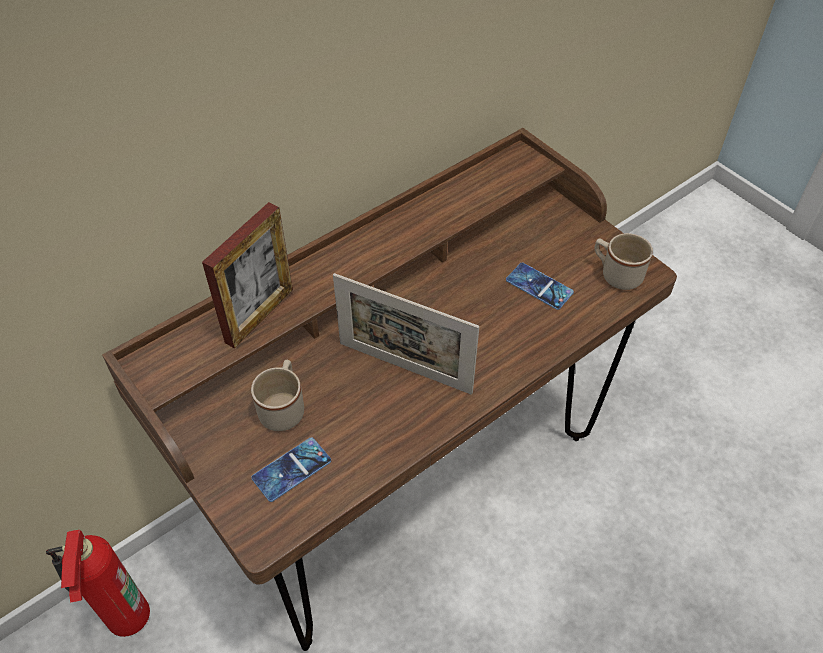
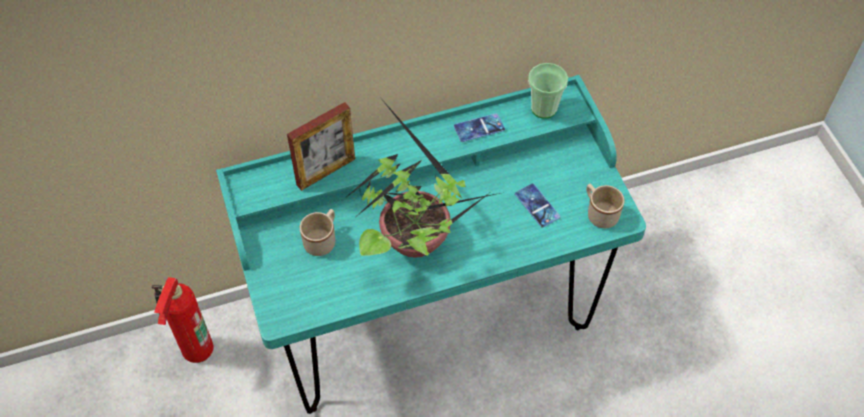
camera: 20 degrees right, 5 degrees up
(291, 469) = (312, 283): phone -> phone (479, 128)
(404, 368) = (414, 237): picture frame -> potted plant
(409, 483) = (431, 321): brown desk -> turquoise desk
(500, 172) = (544, 108): none -> cup

